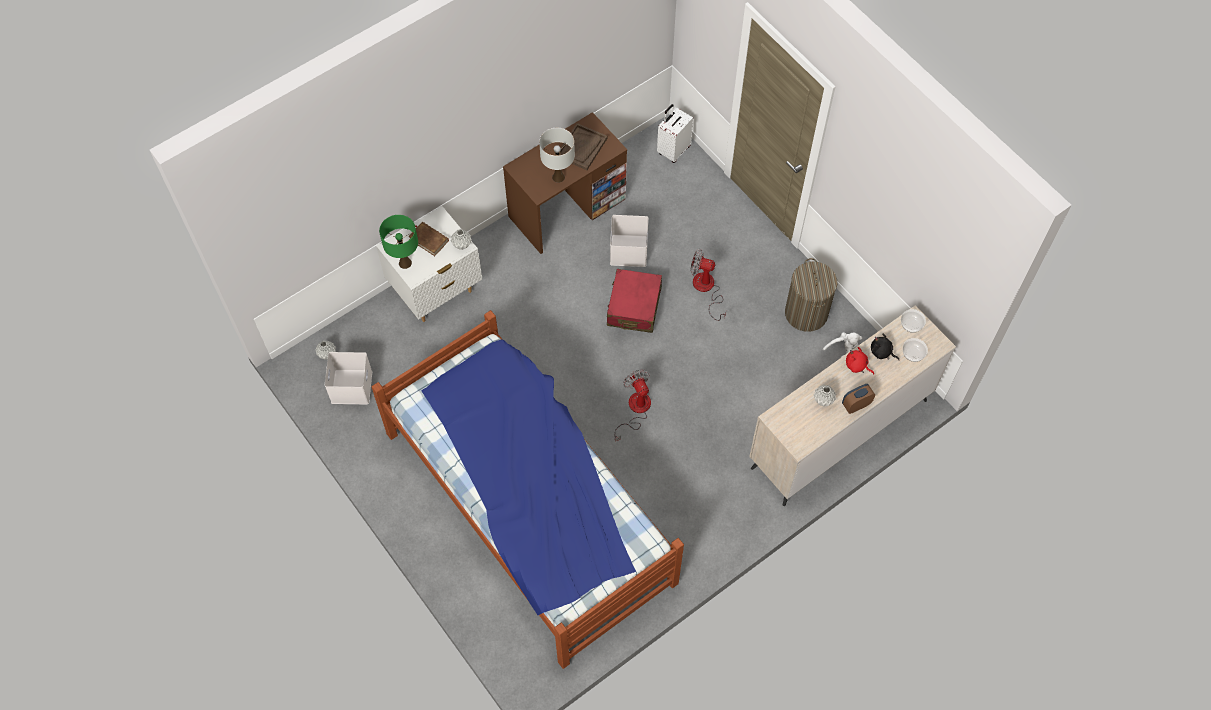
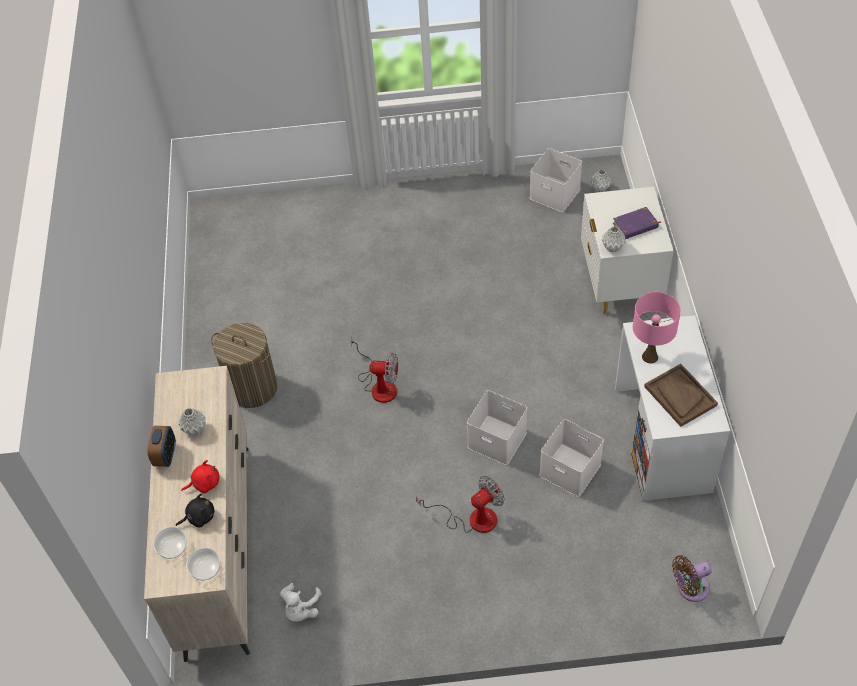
camera: 125 degrees right, 10 degrees down
(405, 263) = (619, 199): green table lamp -> none
(429, 240) = (635, 225): brown book -> purple book
(530, 505) = (348, 267): bed -> none
(558, 177) = (649, 356): white table lamp -> pink table lamp
(567, 208) = (662, 439): brown desk -> white desk
(634, 307) = (495, 440): red suitcase -> white storage box
(673, 150) = (690, 589): white suitcase -> brown fan
(806, 313) = (375, 603): laundry basket -> laundry basket (252, 388)

